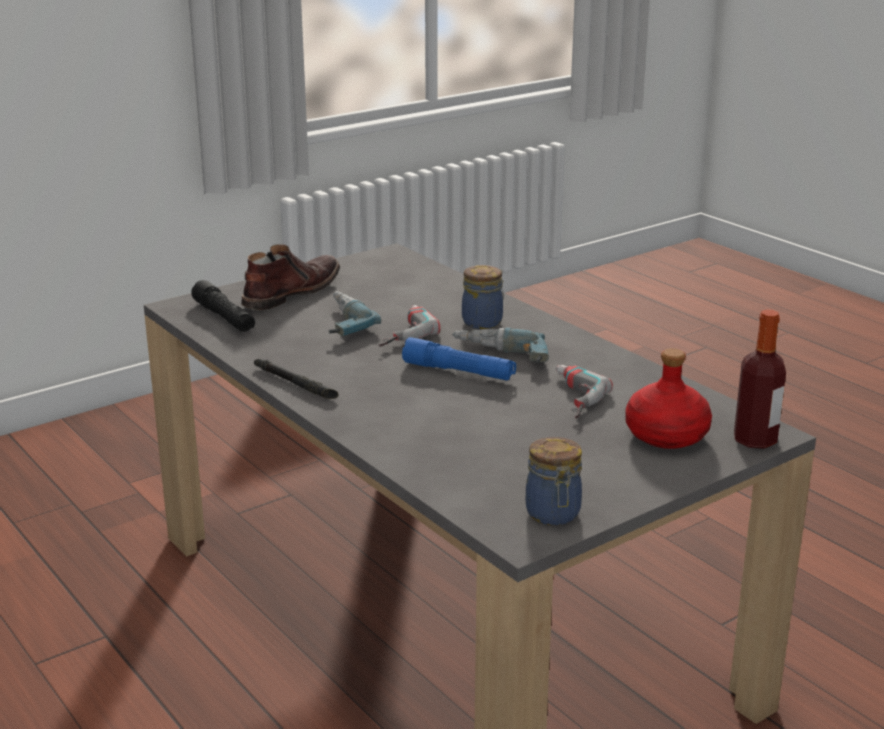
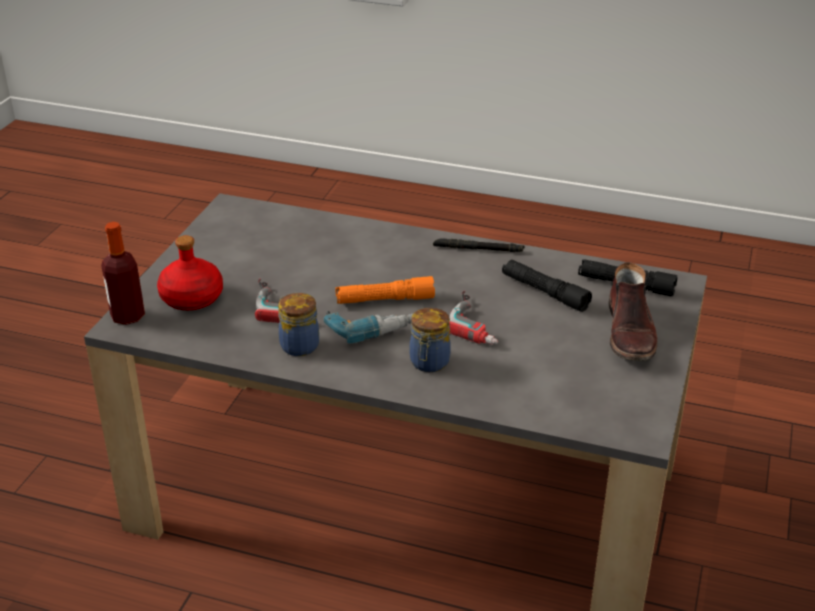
camera: 145 degrees right, 10 degrees up
(302, 333) = (544, 292): none -> black flashlight
(339, 323) = (536, 314): power drill -> none
(458, 372) = (385, 300): blue flashlight -> orange flashlight
(553, 514) = (223, 222): jar -> jar (298, 345)

